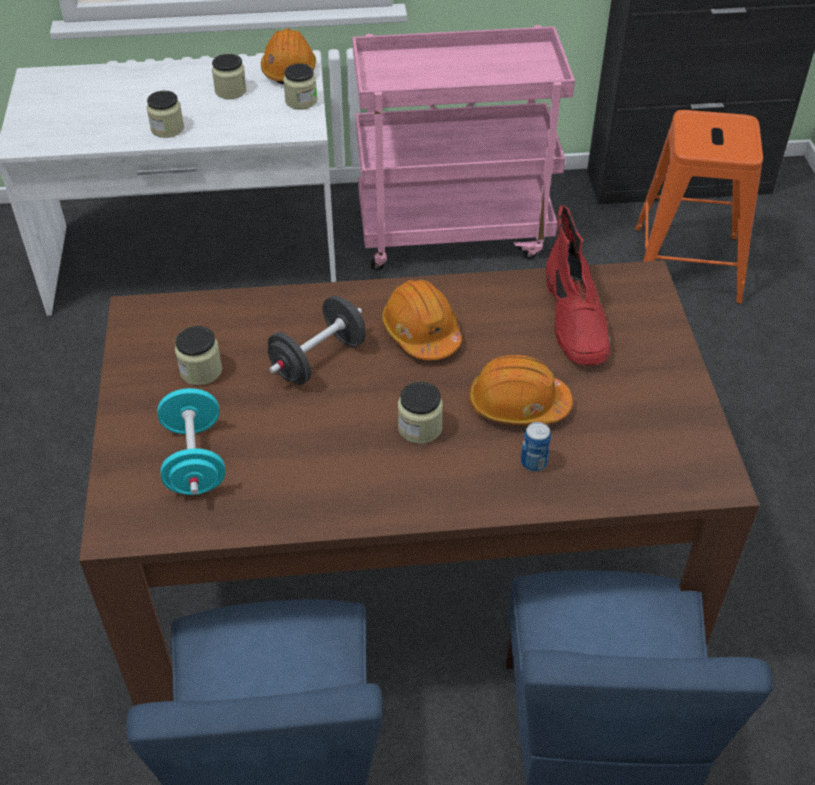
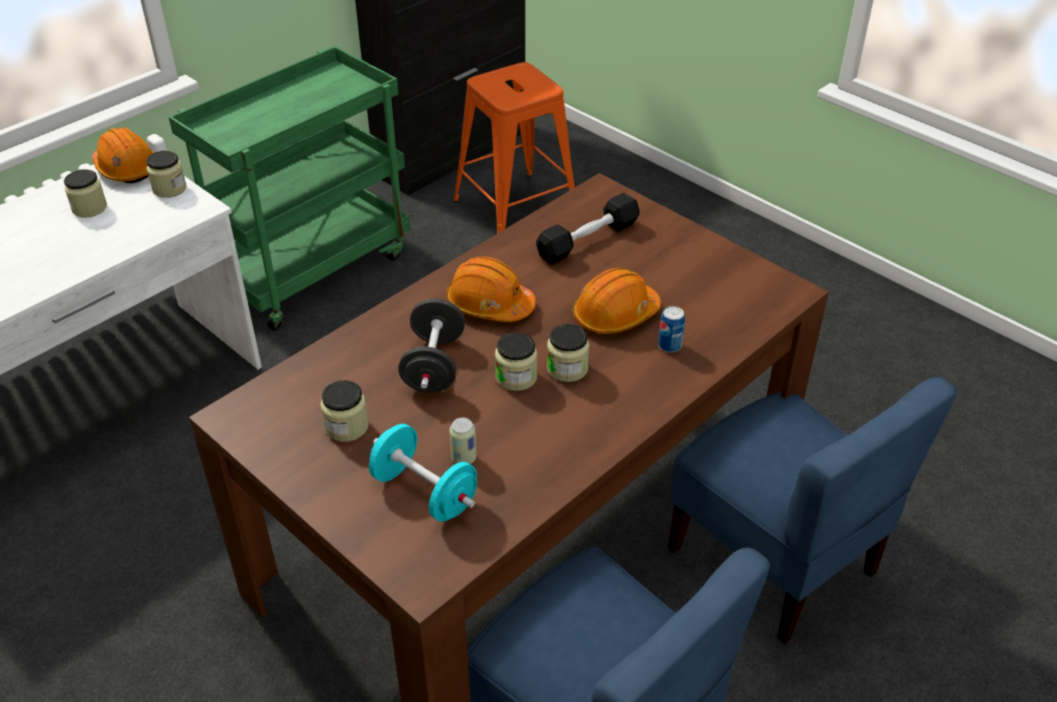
camera: 40 degrees left, 5 degrees down
(167, 129) = (63, 264): jar -> jar (516, 377)
(253, 452) = (464, 458): none -> can
(455, 232) = (313, 269): pink cart -> green cart
(575, 320) = (588, 240): red boot -> black dumbbell

